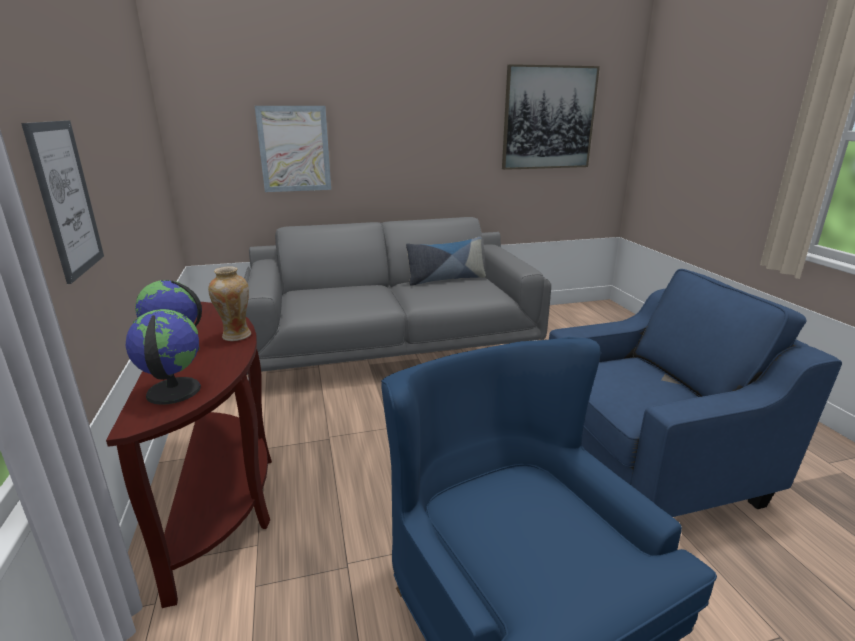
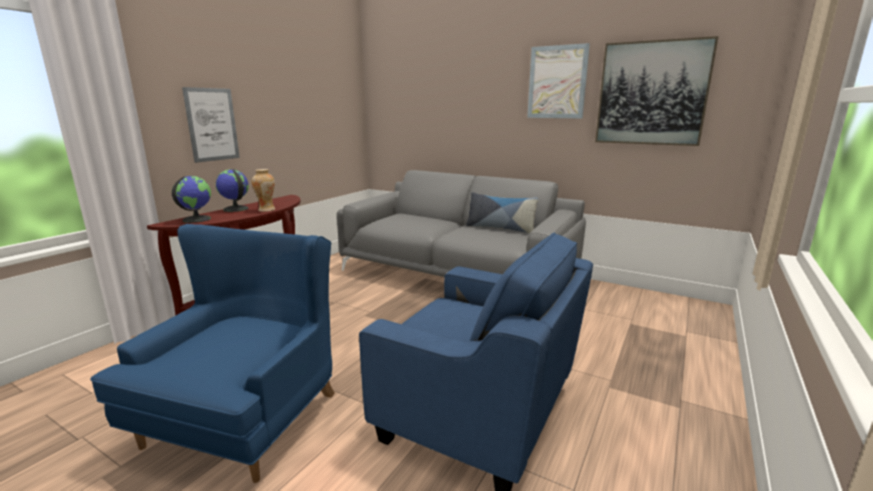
camera: 45 degrees right, 5 degrees down
(294, 149) = (432, 117): picture -> picture (557, 82)

